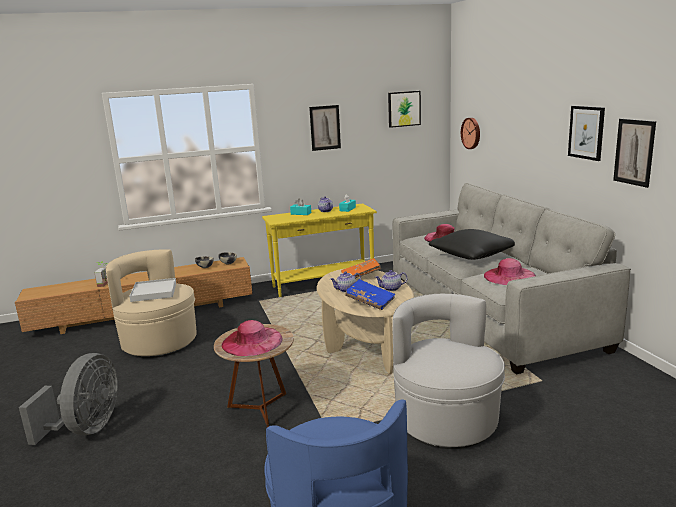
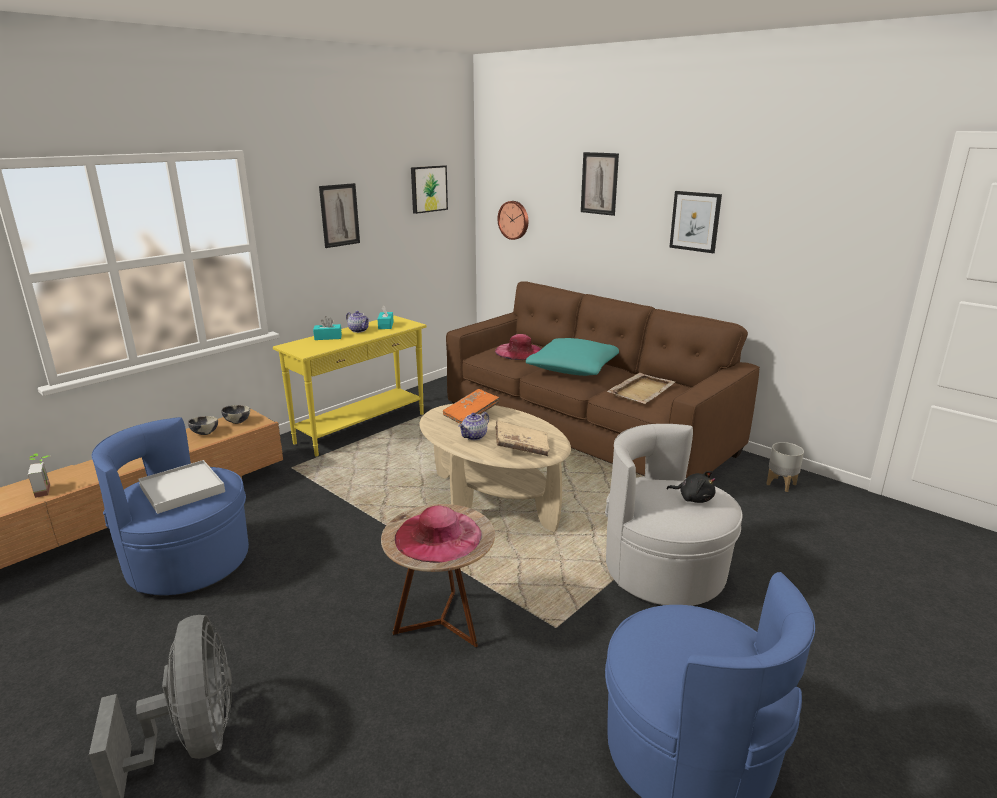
camera: 30 degrees left, 5 degrees up
(160, 342) = (190, 563): beige armchair -> blue armchair
(370, 302) = (521, 447): blue book -> beige book
(391, 289) = (526, 426): teapot -> none
(460, 357) = (693, 498): none -> black plush toy
(472, 255) = (573, 369): black pillow -> turquoise pillow
(489, 312) = (586, 432): grey sofa -> brown sofa
(509, 276) = (642, 390): pink hat -> beige tray
(632, 383) = (781, 484): none -> grey planter
(634, 152) = (761, 243): picture -> picture (599, 183)

